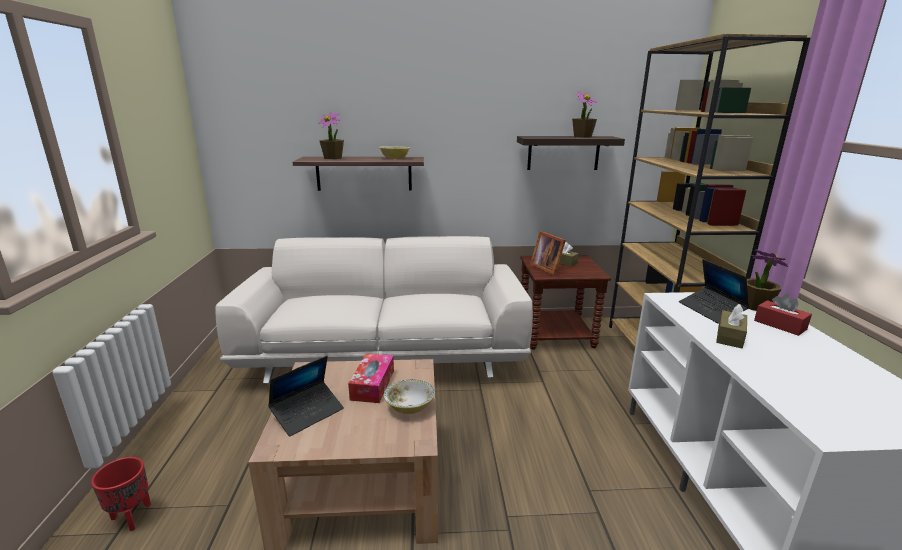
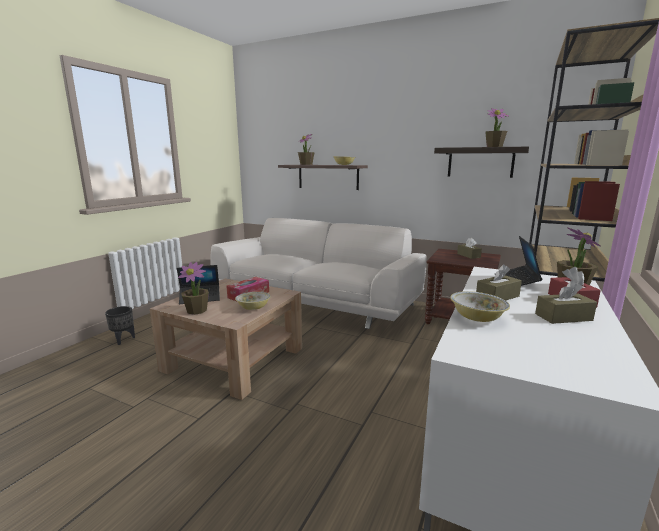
camera: 30 degrees right, 5 degrees down
(131, 518) = (123, 340): red planter -> black planter
(335, 439) = (197, 310): none -> potted plant
(547, 268) = (448, 257): picture frame -> none
(763, 375) = (477, 318): none -> bowl
(808, 351) = (563, 317): none -> brown tissue box

